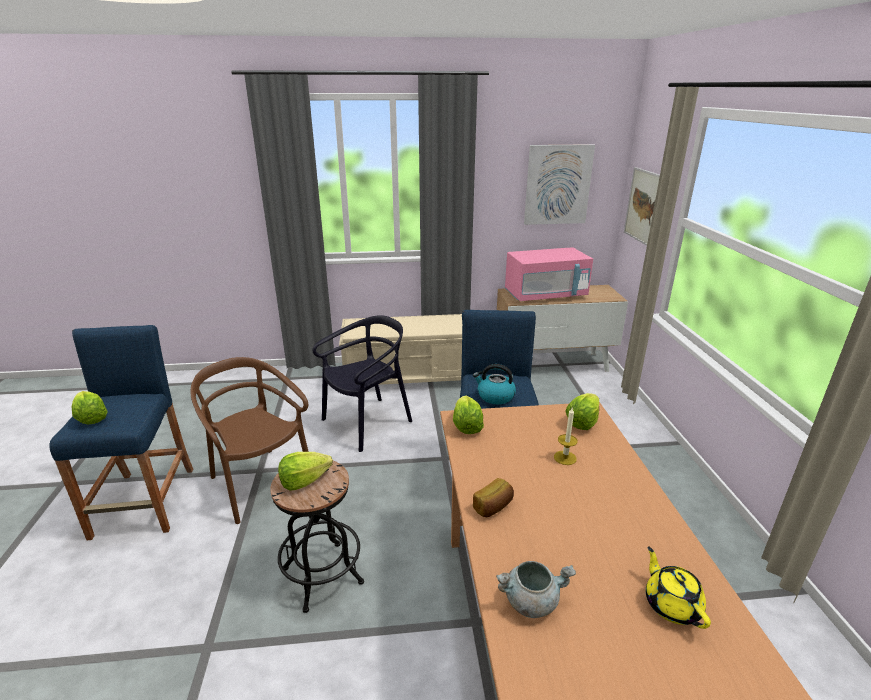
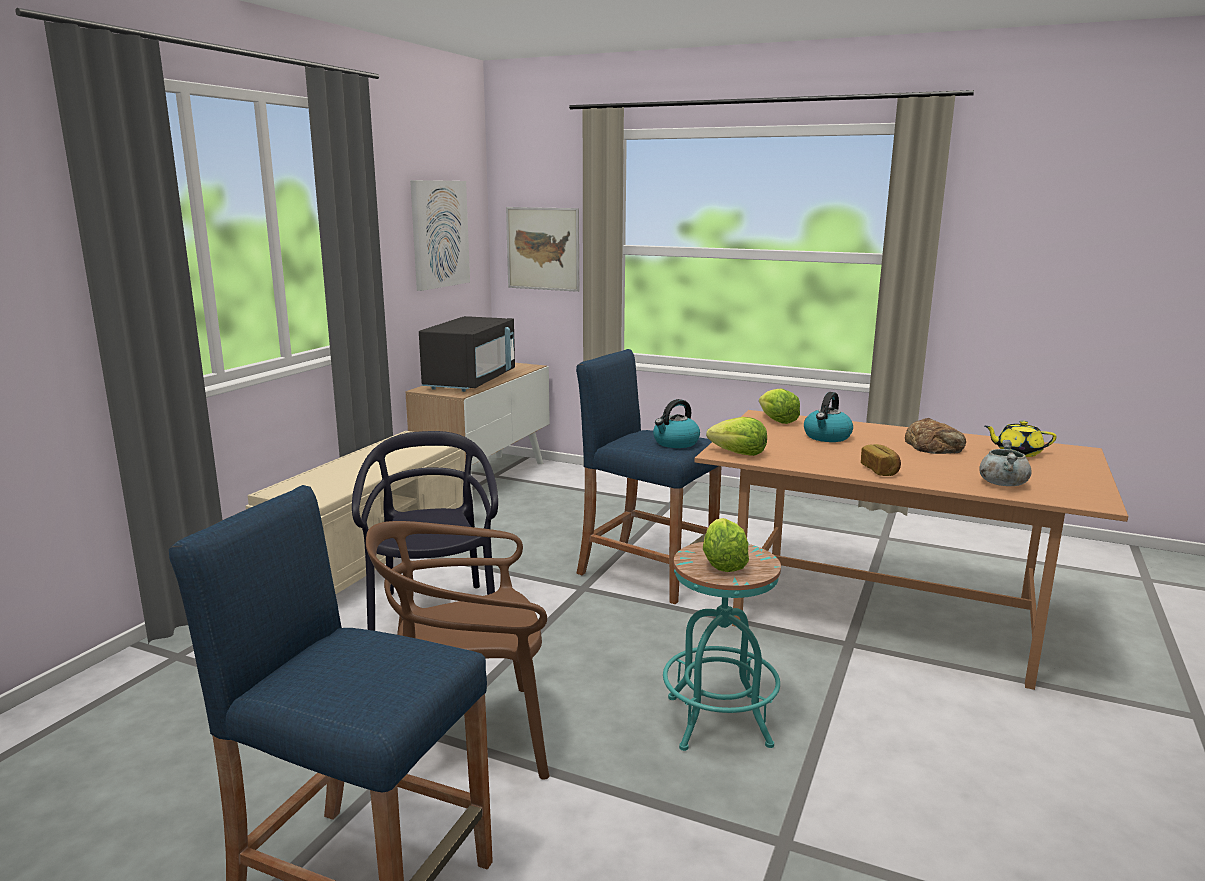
camera: 60 degrees left, 10 degrees down
(91, 418) = (366, 685): lettuce -> none
(322, 575) = (718, 721): black stool -> turquoise stool
(545, 295) = (471, 381): pink microwave -> black microwave
(565, 458) = (827, 437): candle -> kettle
(619, 530) = (934, 445): none -> bread

